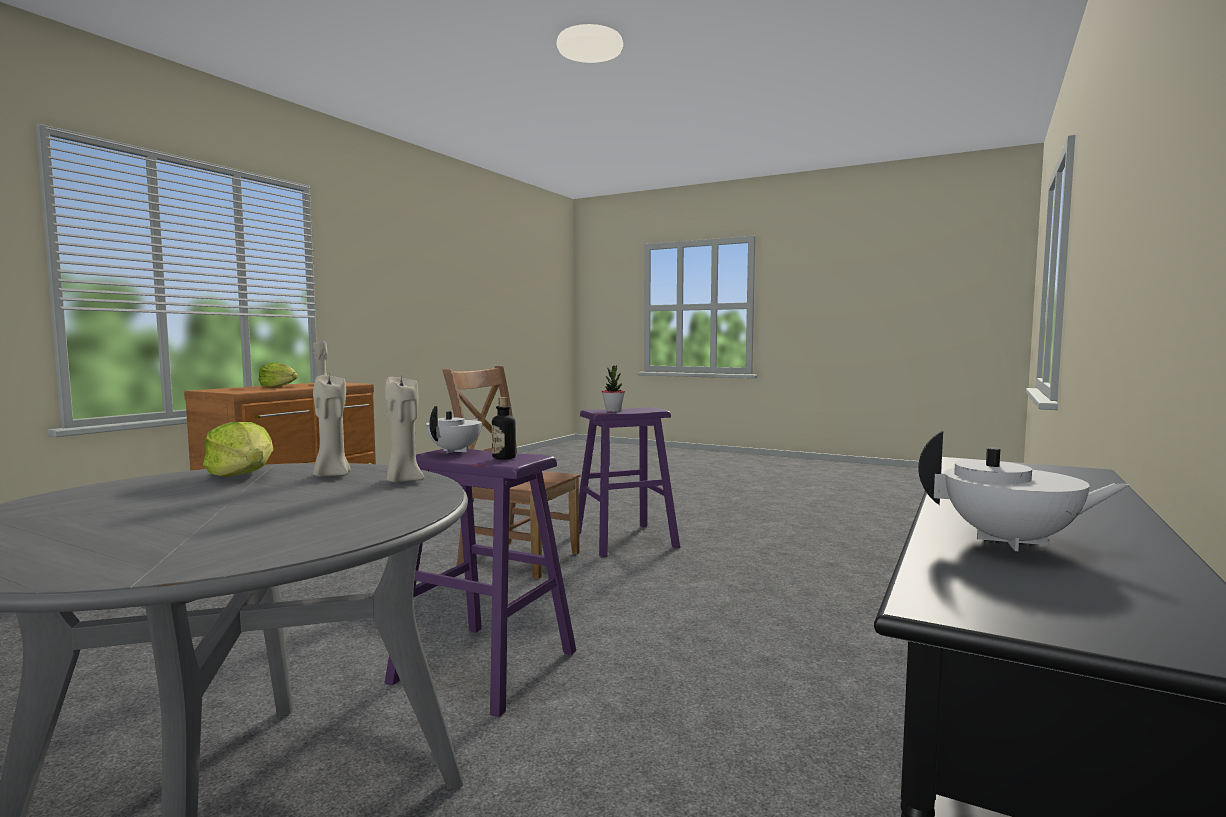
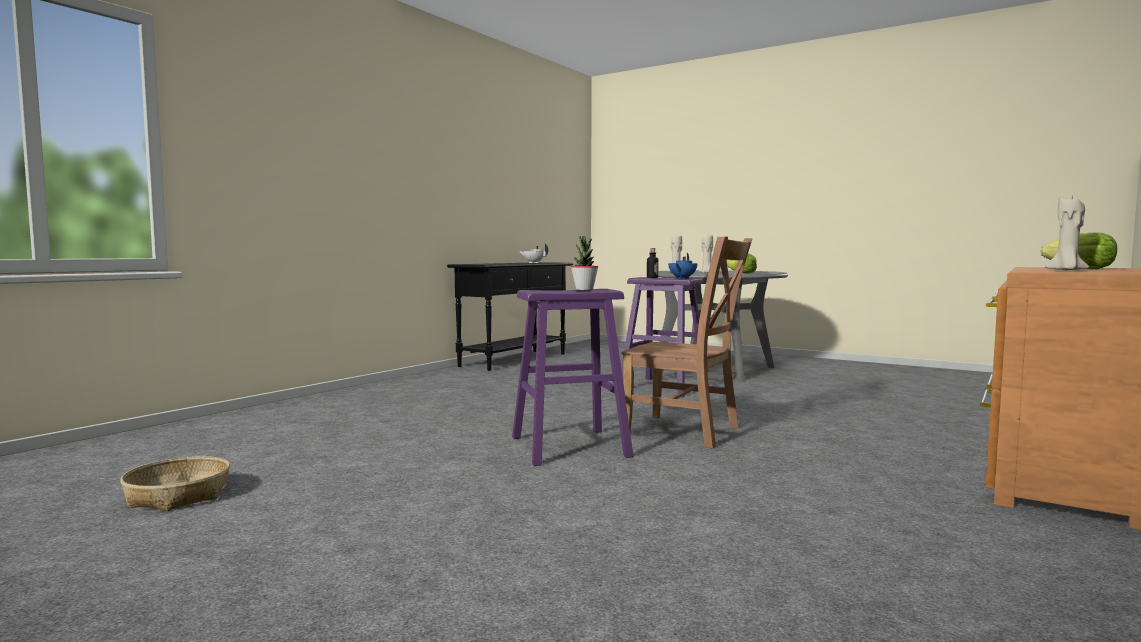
camera: 175 degrees left, 0 degrees up
(455, 451) = (682, 278): white teapot -> blue teapot
(830, 506) = (178, 496): none -> basket

